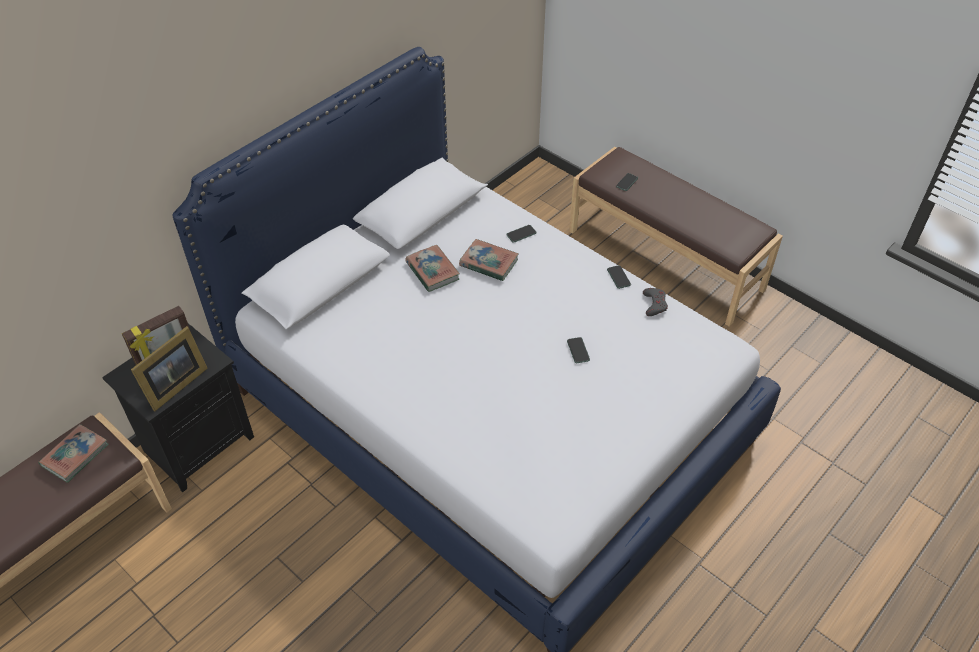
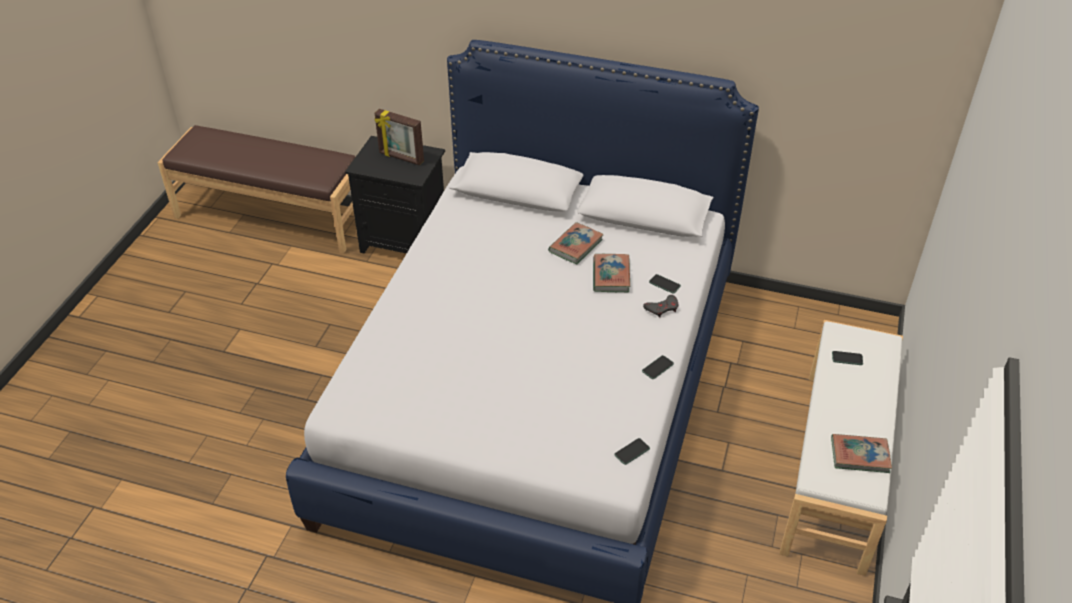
camera: 65 degrees right, 5 degrees down
(75, 455) = (317, 163): book -> book (860, 456)
(173, 386) = (381, 168): picture frame -> none
(578, 350) = (543, 366): phone -> phone (632, 452)
(654, 304) = (640, 404): grey game controller -> grey game controller (662, 308)
(665, 259) = (836, 468): brown bench -> white bench

